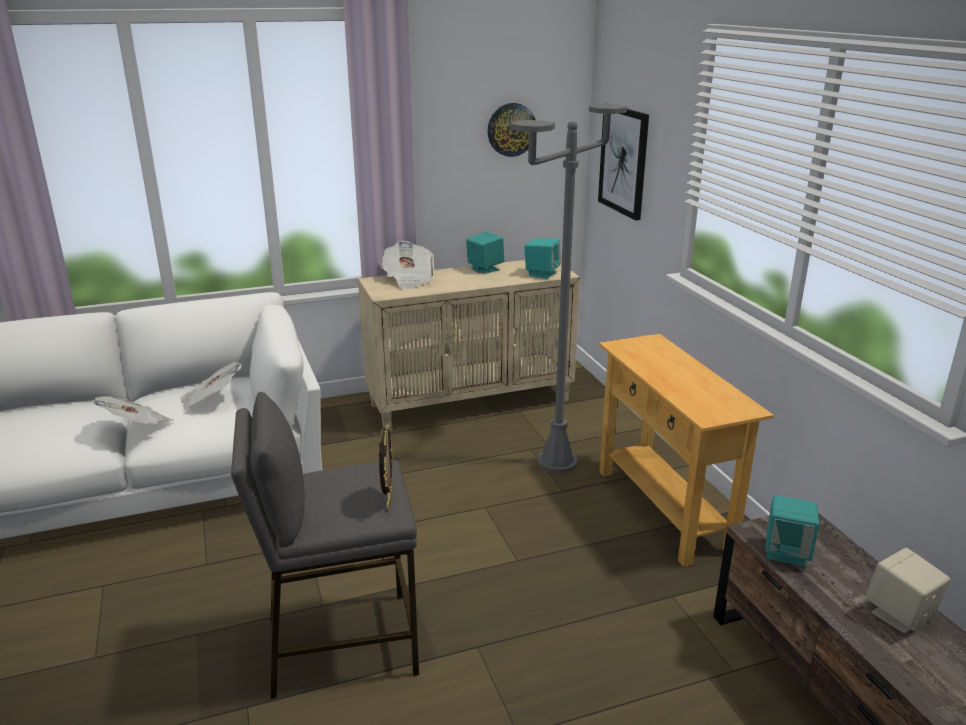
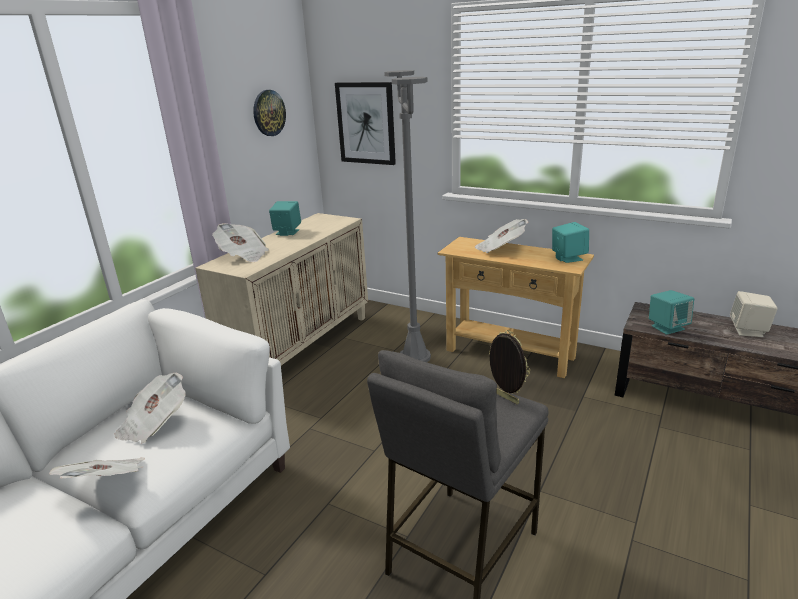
camera: 40 degrees left, 0 degrees up
(542, 274) = (334, 223): turquoise speaker -> turquoise speaker (568, 258)
(673, 364) = (500, 249): none -> newspaper

